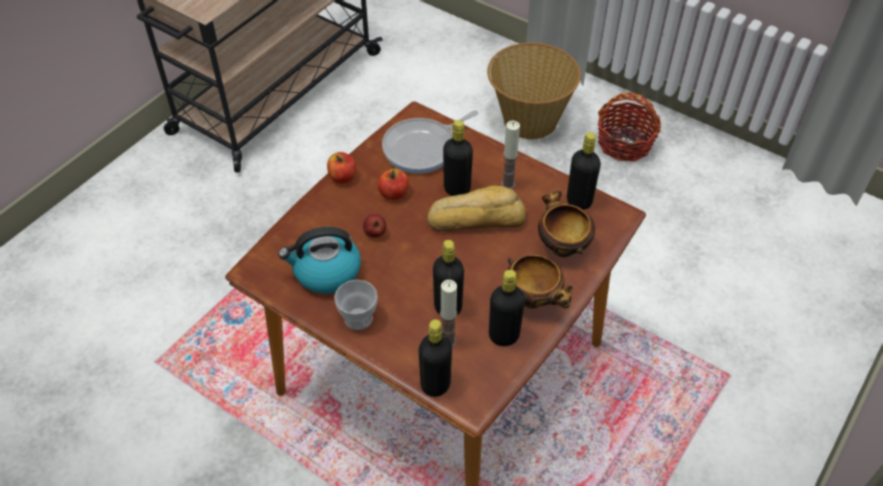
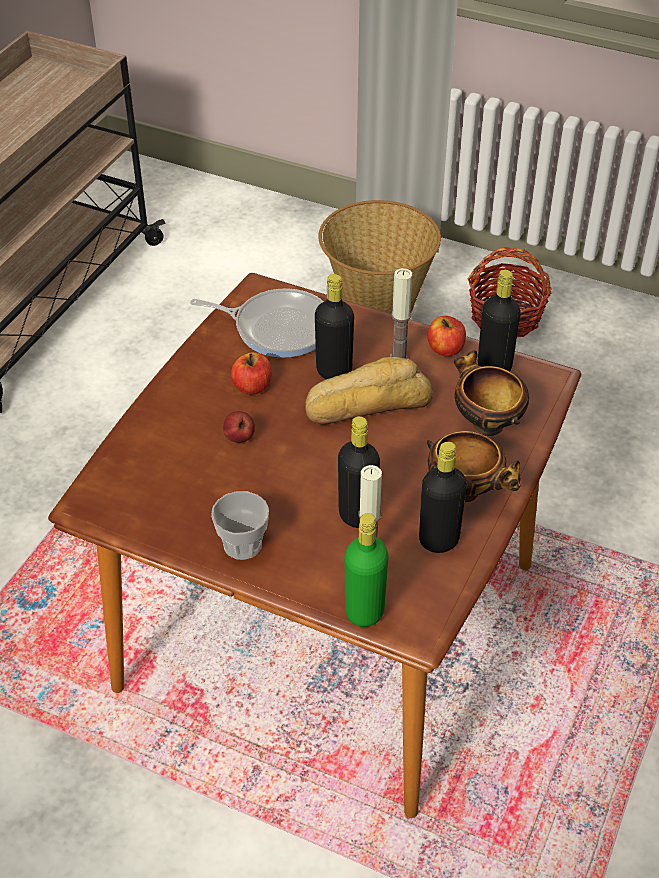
camera: 10 degrees left, 5 degrees down
(326, 272) = (185, 494): kettle -> none
(342, 177) = (179, 374): apple -> apple (445, 349)
(423, 148) = (278, 327): frying pan -> frying pan turned 120 degrees counterclockwise
(435, 384) = (364, 611): black bottle -> green bottle

